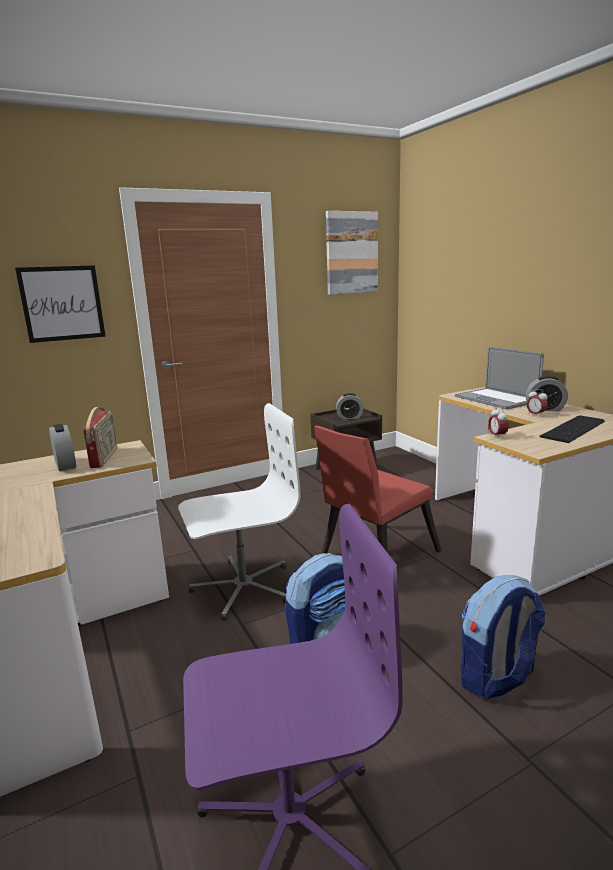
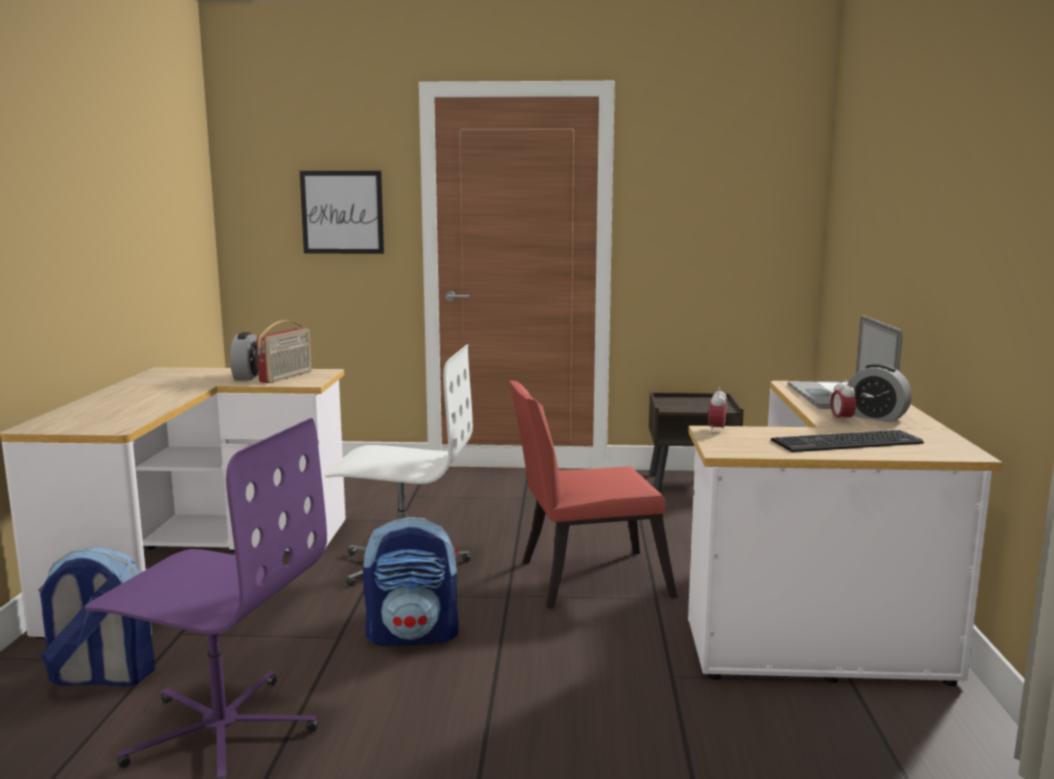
camera: 30 degrees right, 5 degrees down
(349, 417) = (697, 405): alarm clock -> none
(351, 253) = (741, 163): picture -> none
(496, 678) = (550, 722): backpack -> backpack (101, 677)

